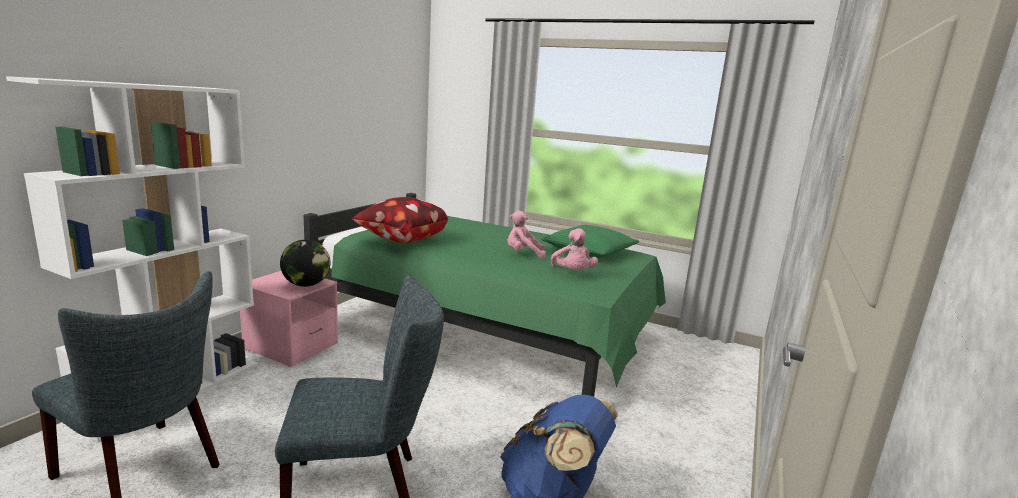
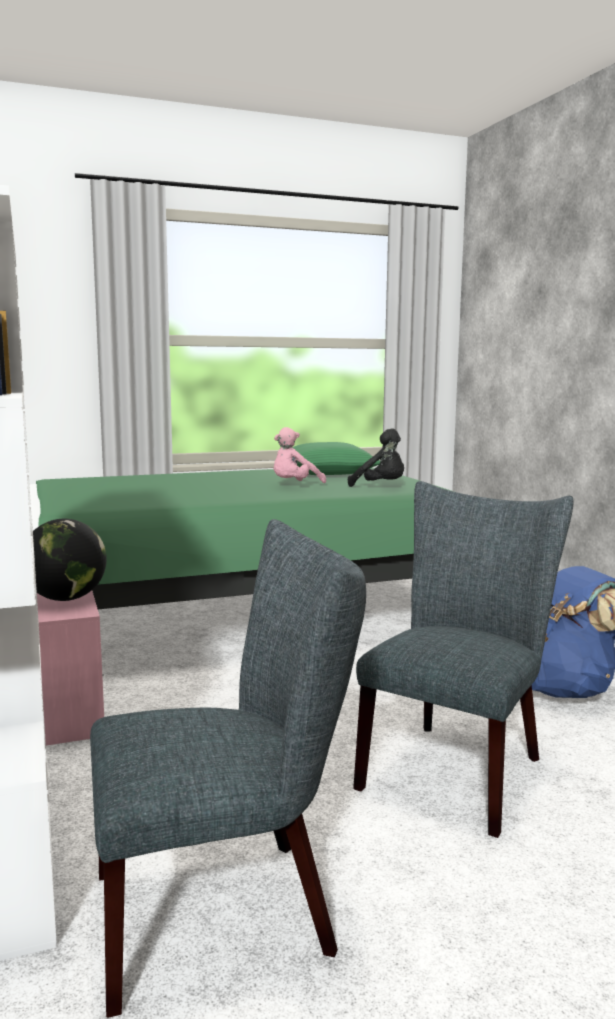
camera: 45 degrees left, 5 degrees down
(401, 239) = (130, 502): pillow -> none
(572, 273) = (381, 486): pink plush toy -> black plush toy

